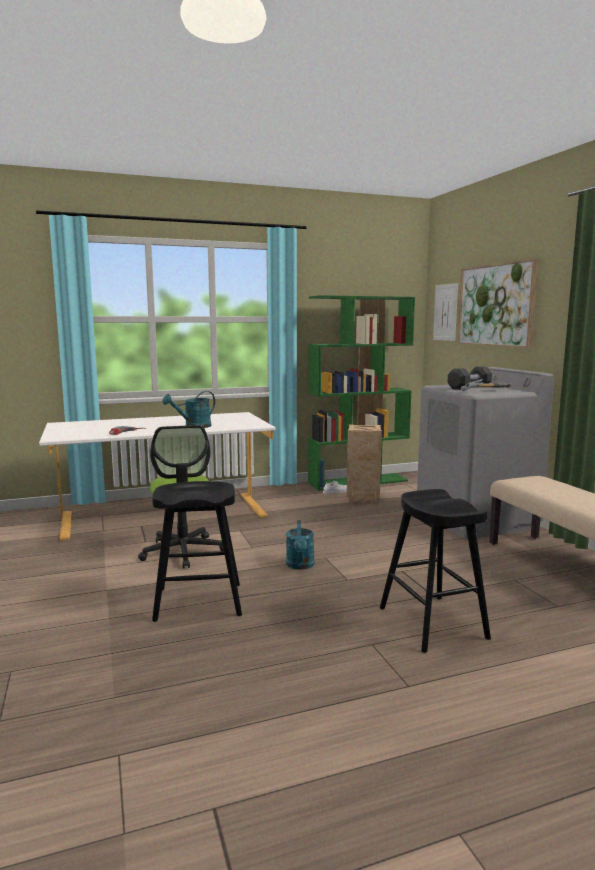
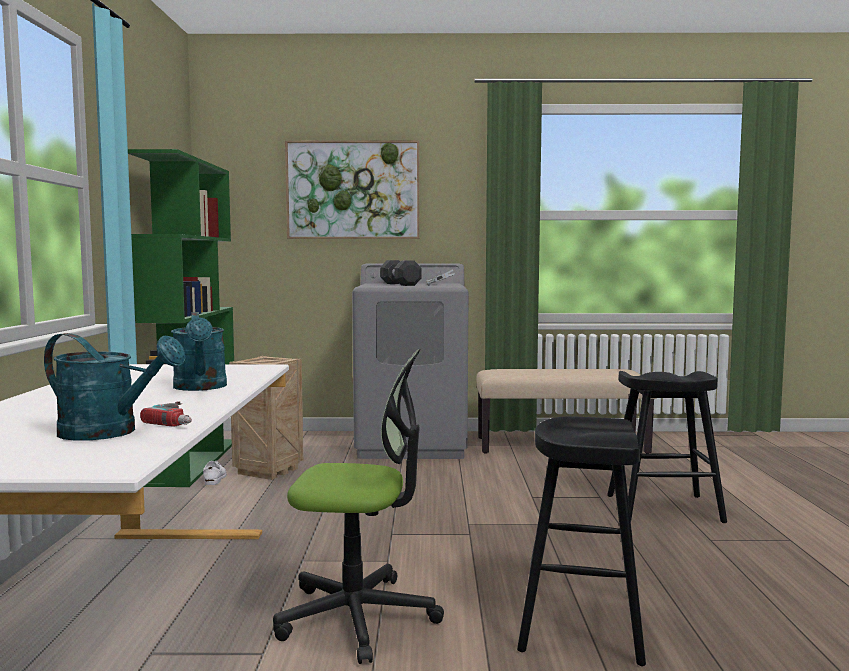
camera: 70 degrees left, 5 degrees down
(300, 566) = (485, 540): turquoise watering can -> turquoise watering can (109, 433)
(445, 312) = (248, 197): picture -> none

